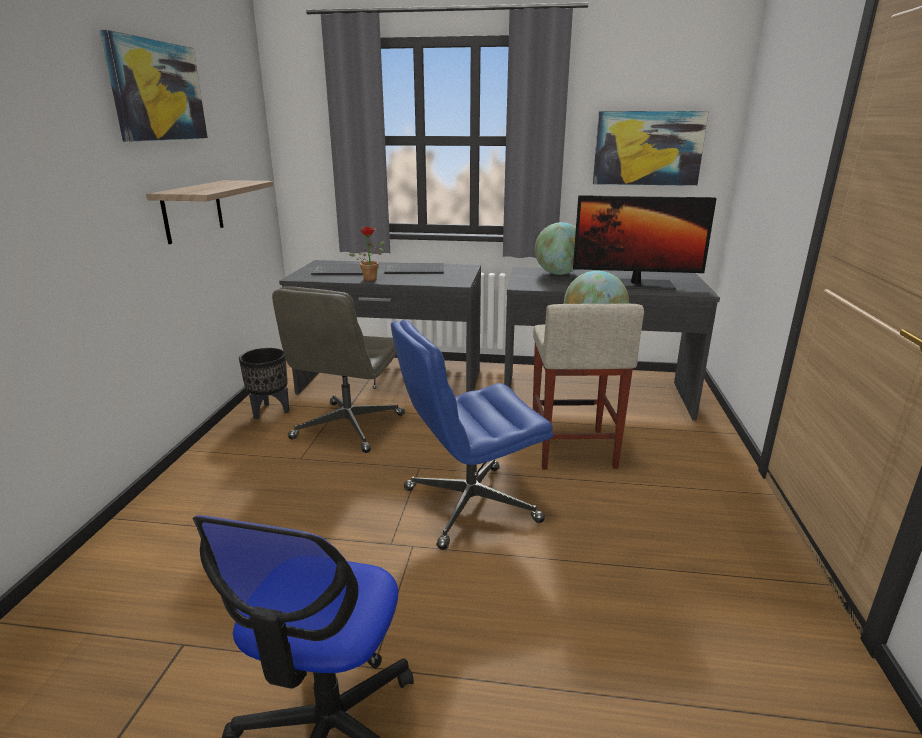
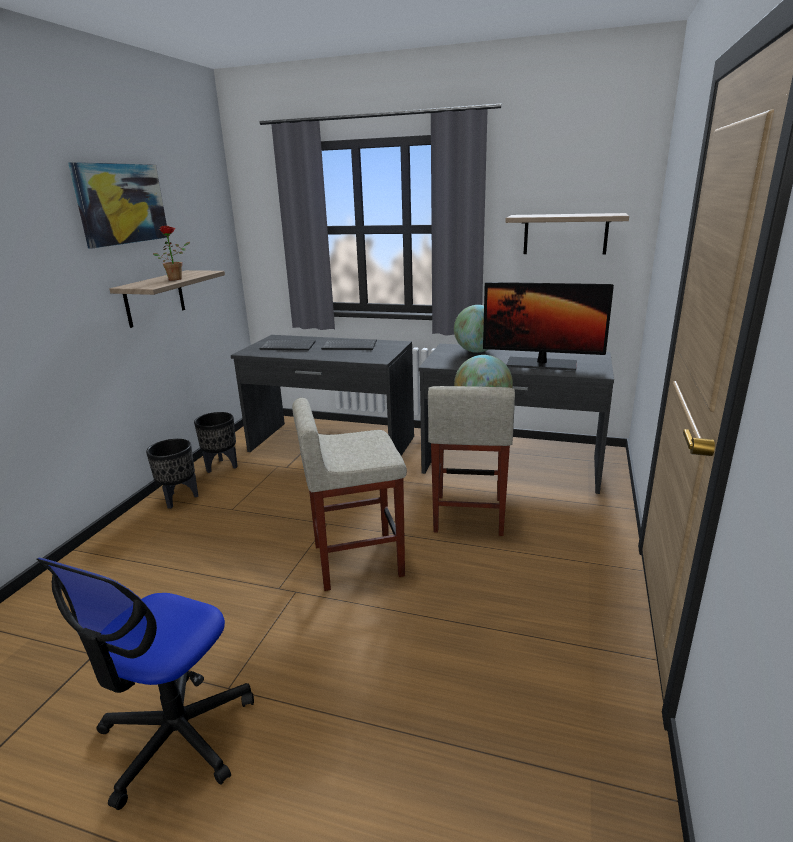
camera: 10 degrees right, 0 degrees up
(230, 450) = (179, 499): none -> black planter
(348, 427) = (280, 484): grey office chair -> none
(371, 278) = (307, 354): potted plant -> potted plant (177, 279)
(469, 506) = (356, 560): blue office chair -> beige stool
(648, 148) = (565, 234): picture -> shelf

